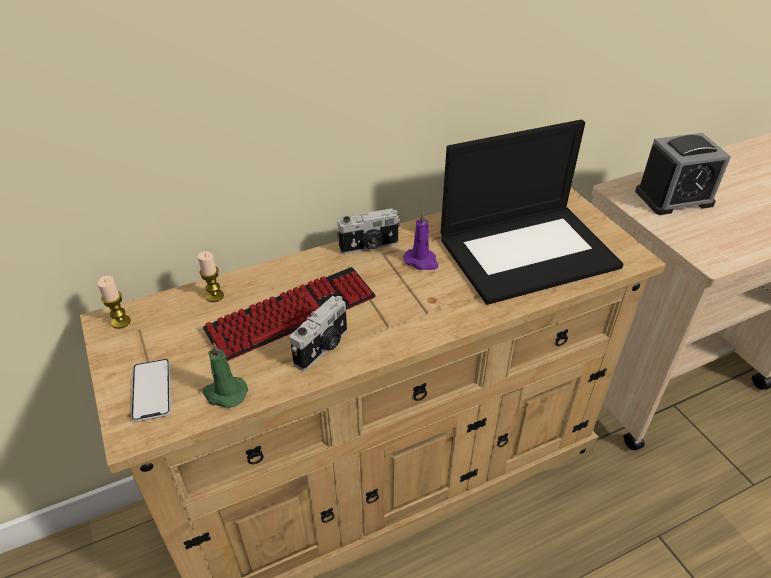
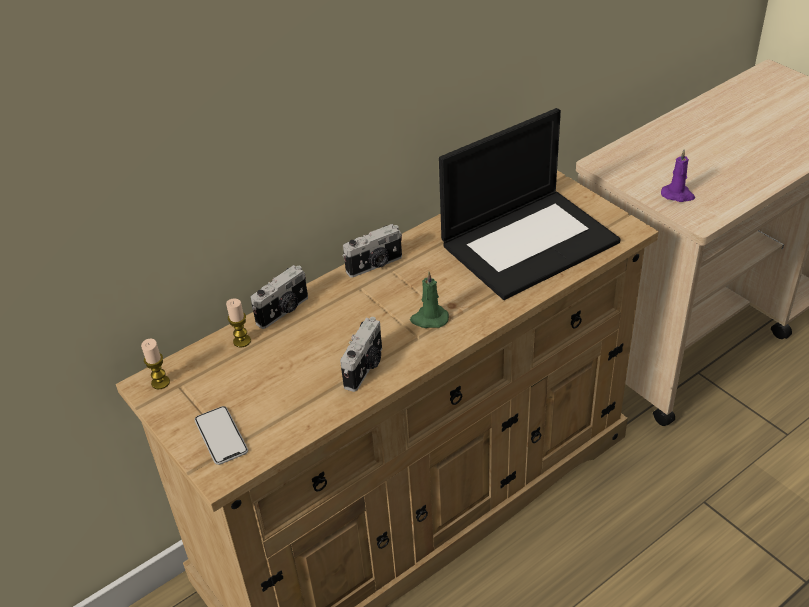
camera: 10 degrees left, 0 degrees up
(224, 393) = (290, 425): green candle -> green candle (429, 319)
(266, 274) = (284, 311): none -> camera
(292, 314) = (324, 344): keyboard -> none
(421, 261) = (431, 270): purple candle -> purple candle (678, 195)
(673, 198) = (656, 162): alarm clock -> none

